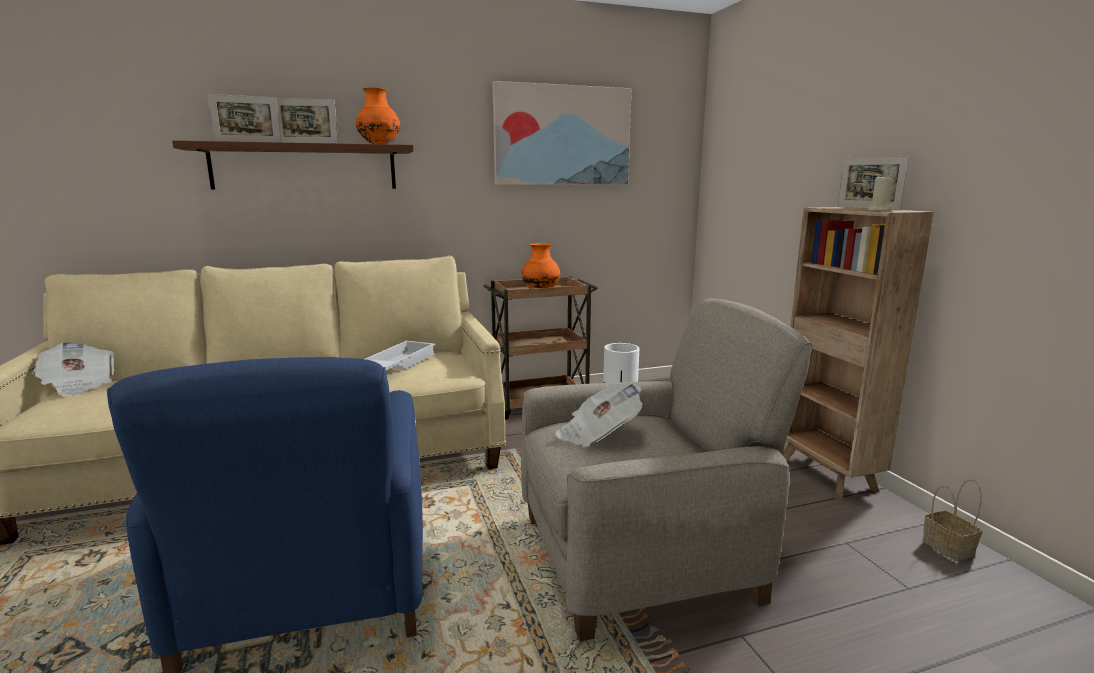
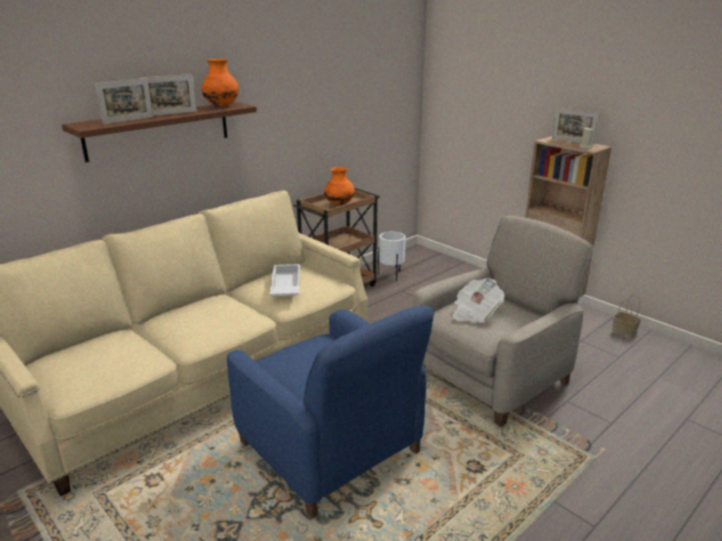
camera: 25 degrees left, 10 degrees up
(79, 385) = (55, 358): newspaper -> none
(562, 136) = (338, 76): picture -> none

